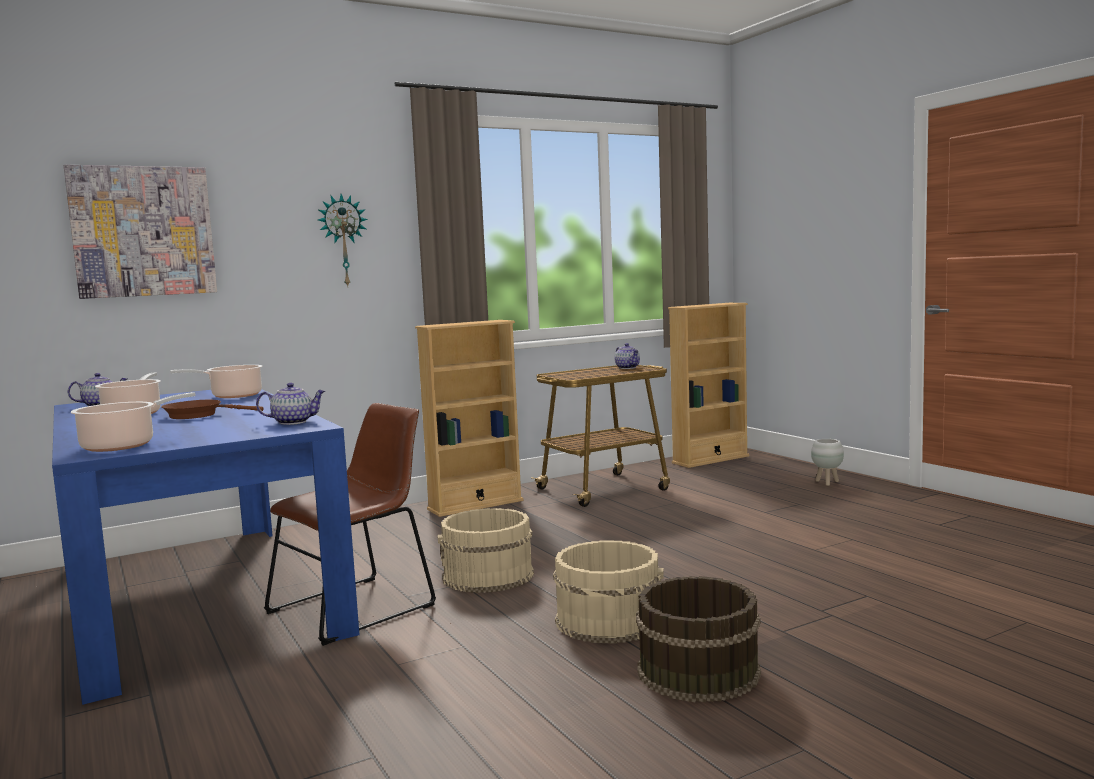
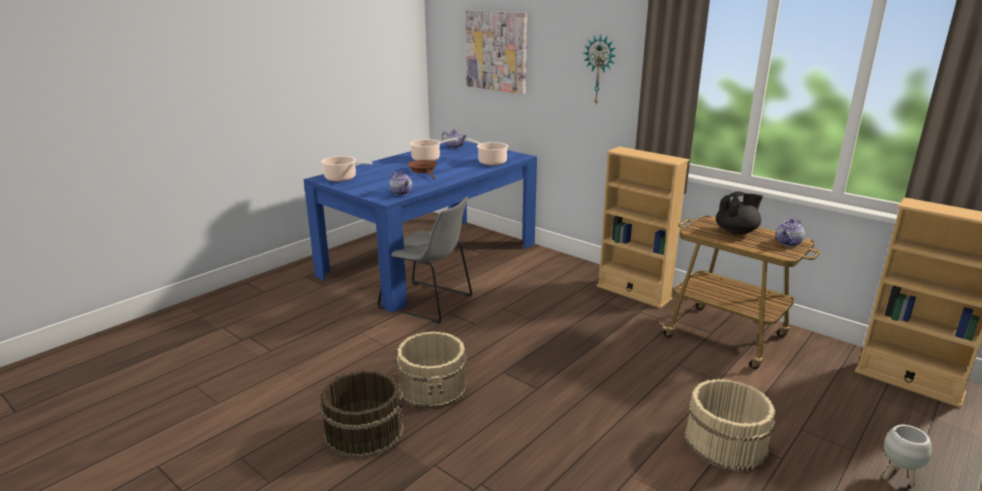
camera: 70 degrees right, 15 degrees up
(357, 606) = (429, 302): brown chair -> grey chair
(488, 576) = (491, 330): beige bucket -> beige bucket (724, 443)
(588, 373) = (736, 232): none -> black teapot

